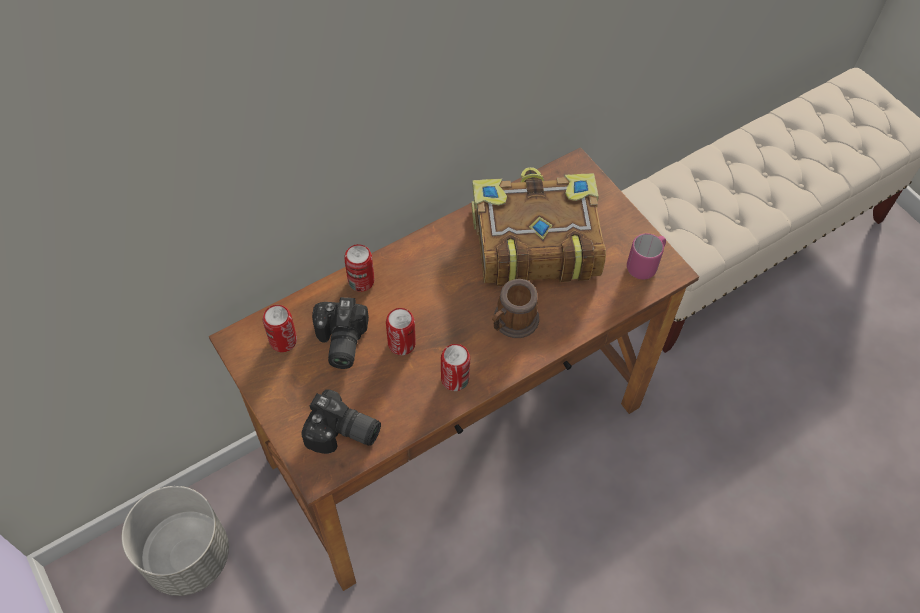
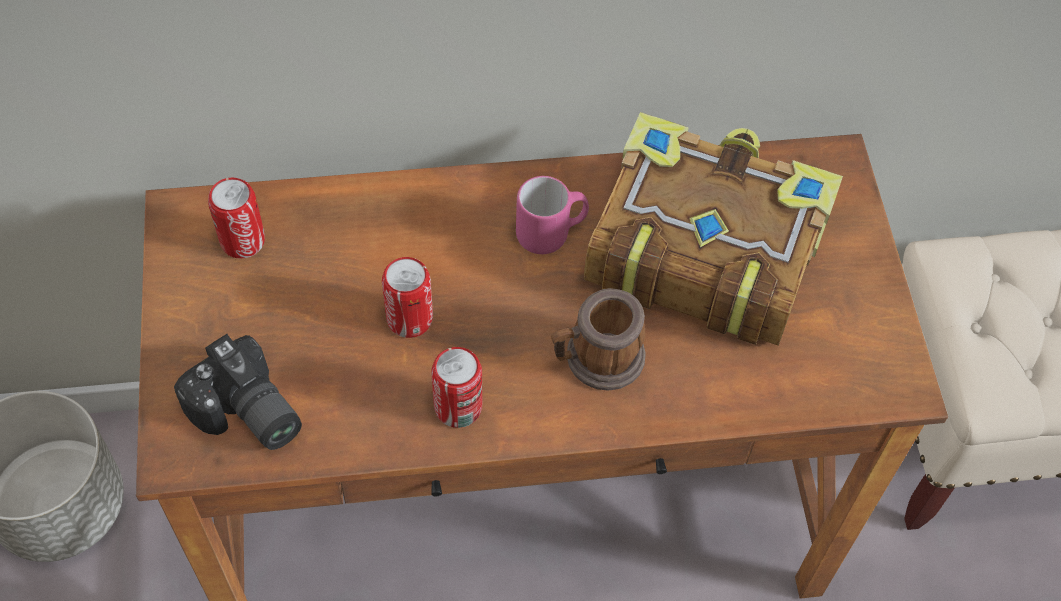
camera: 25 degrees right, 0 degrees up
(339, 342) = (319, 277): camera -> none
(361, 281) = (404, 201): can -> none
(645, 265) = (865, 360): pink mug -> pink mug (551, 233)

